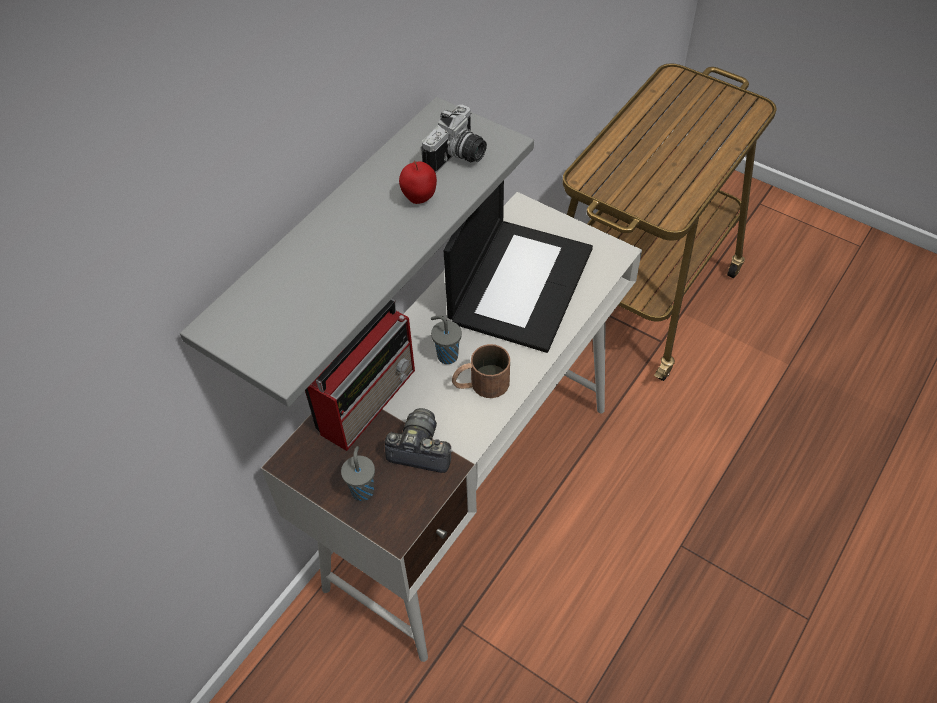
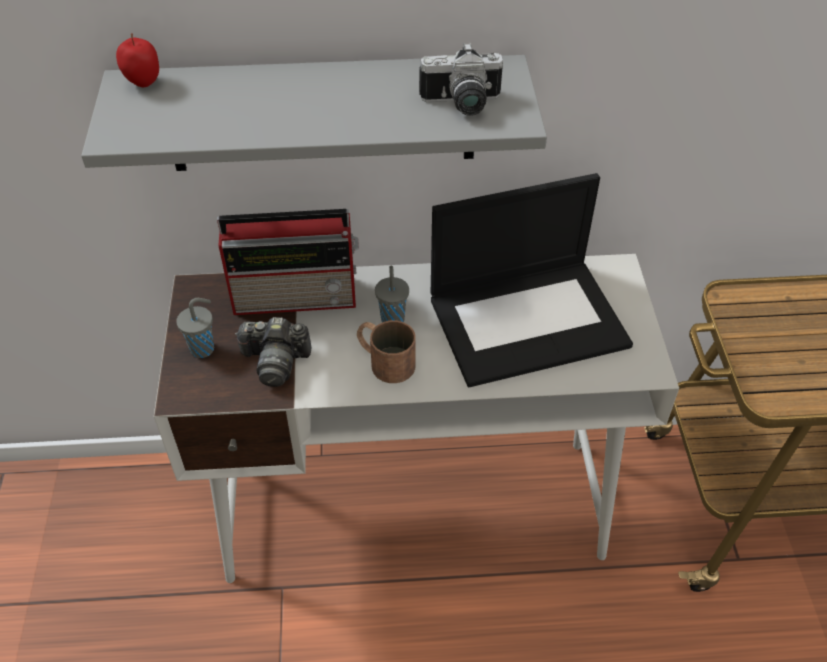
camera: 50 degrees right, 5 degrees down
(419, 199) = (381, 109): apple -> apple (143, 83)
(420, 450) = (275, 361): camera -> camera turned 120 degrees clockwise

